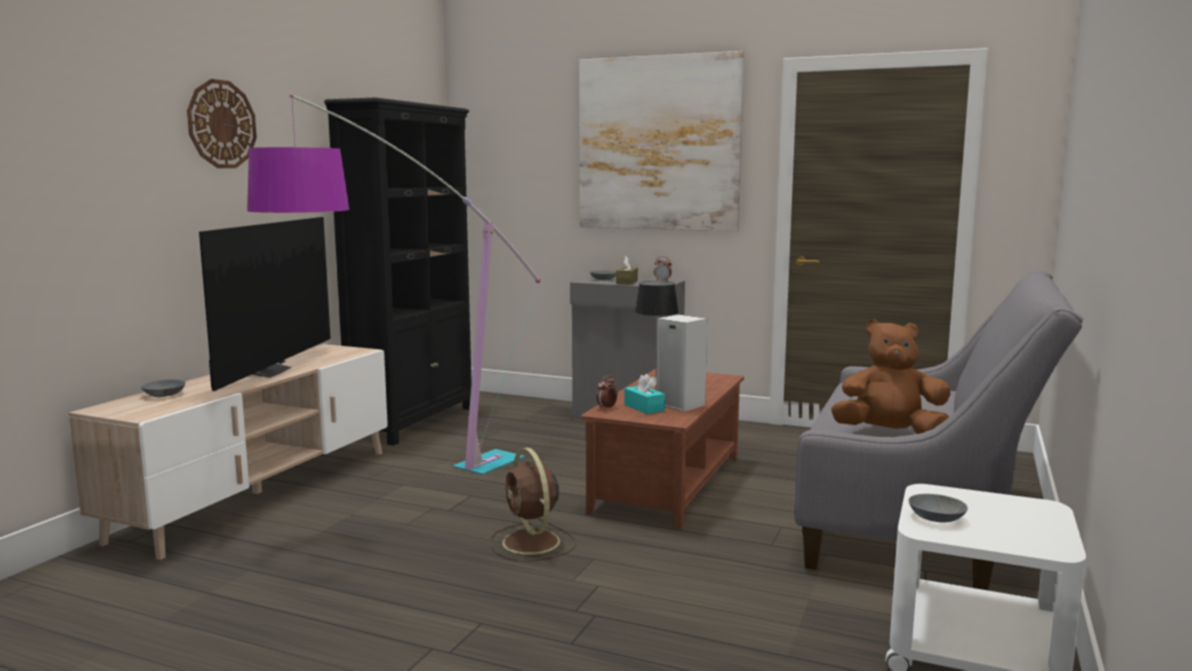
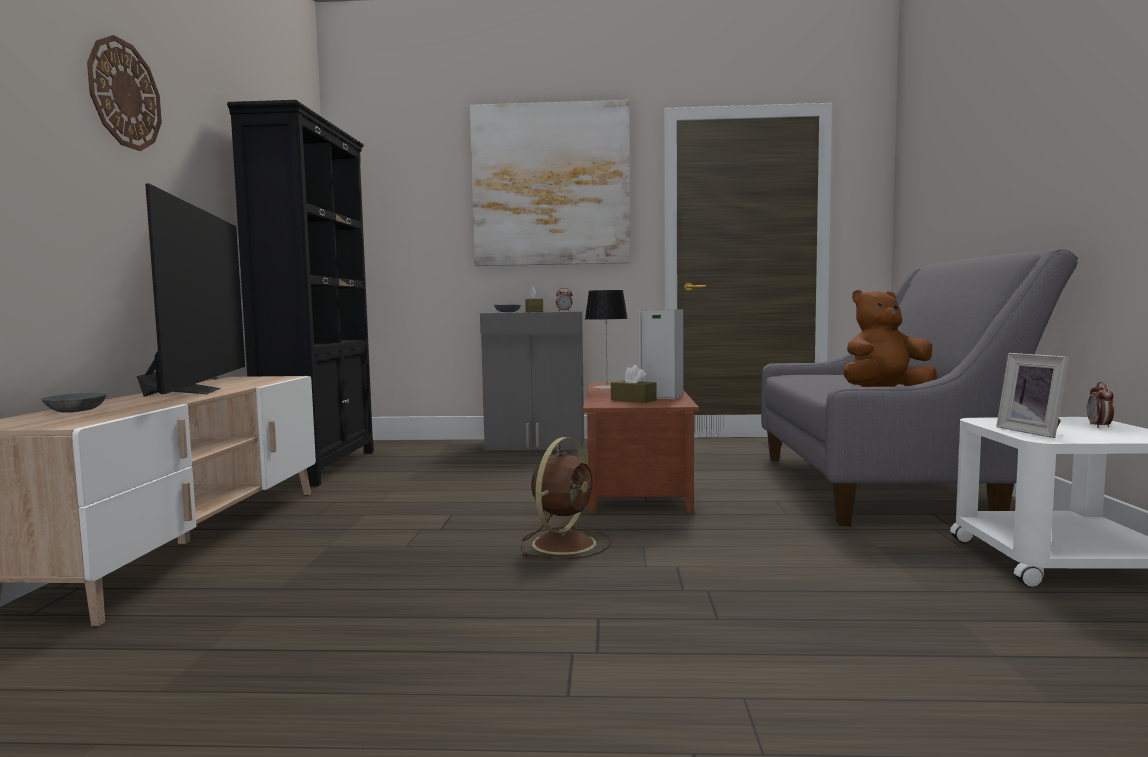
camera: 20 degrees left, 5 degrees down
(404, 496) = (375, 523): floor lamp -> none
(532, 543) = (565, 543): brown fan -> brown fan turned 105 degrees counterclockwise
(607, 408) = (599, 402): alarm clock -> alarm clock (1099, 426)
(644, 408) = (633, 400): turquoise tissue box -> brown tissue box
(937, 518) = (1034, 432): grey bowl -> picture frame

